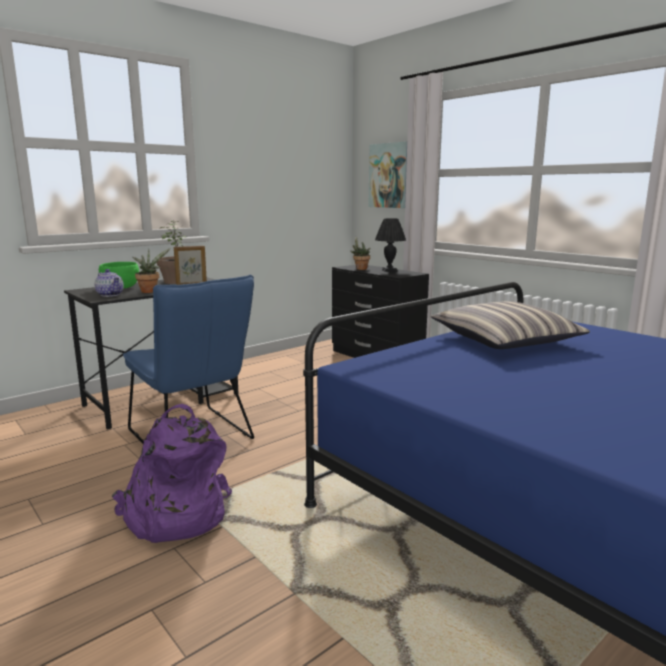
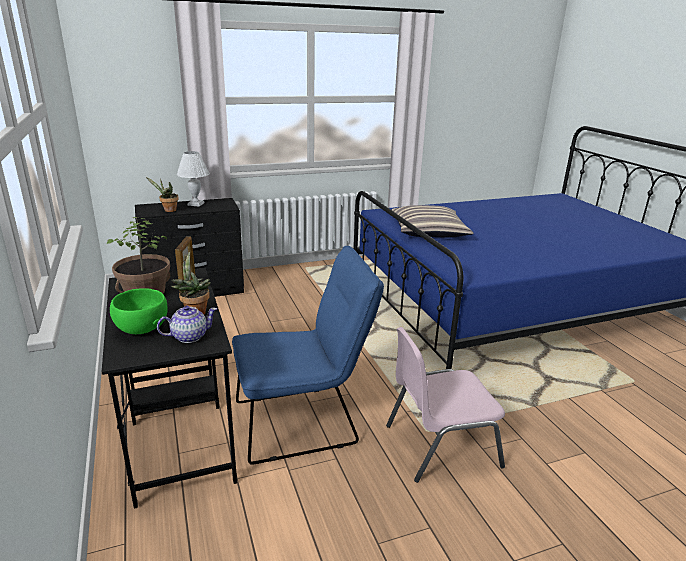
camera: 70 degrees left, 10 degrees up
(174, 515) = (439, 445): purple backpack -> pink chair
(389, 175) = (143, 103): picture -> none
(390, 270) = (196, 204): black table lamp -> white table lamp

